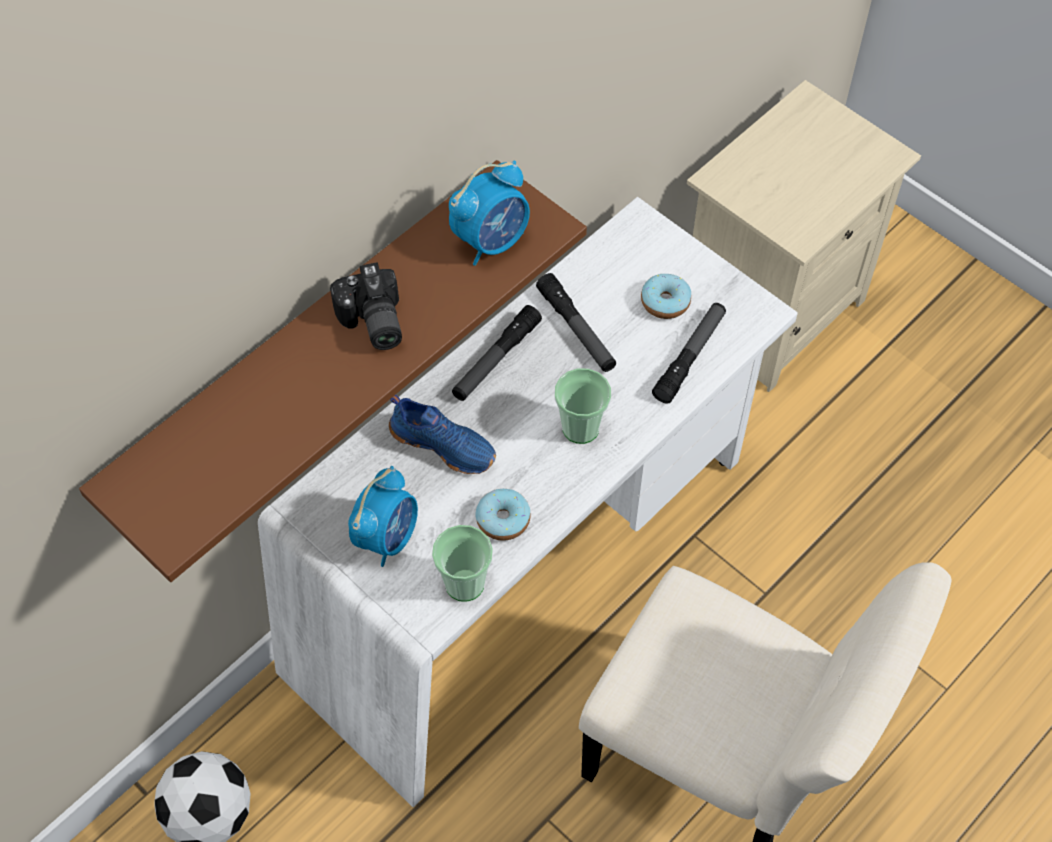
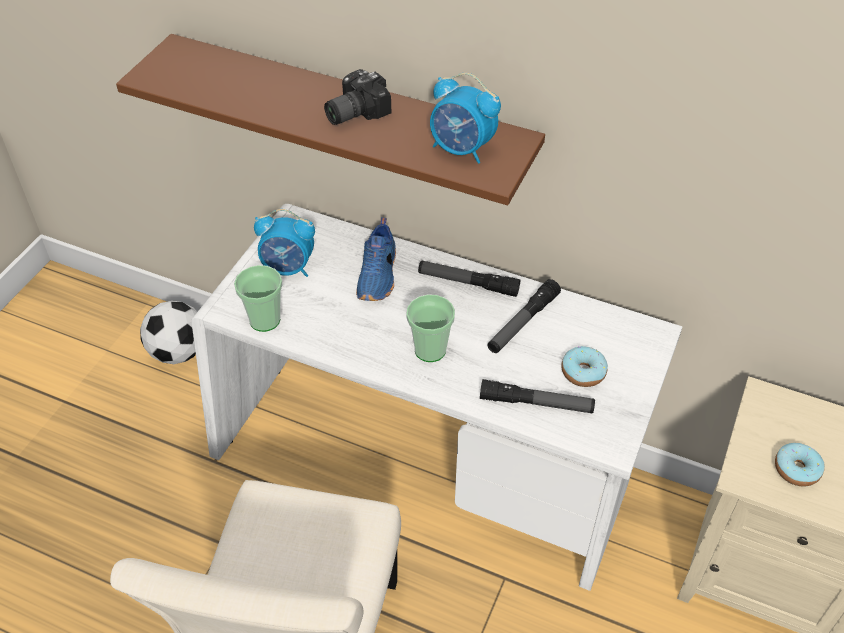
camera: 70 degrees right, 10 degrees down
(503, 520) = (327, 326): donut -> donut (796, 469)

